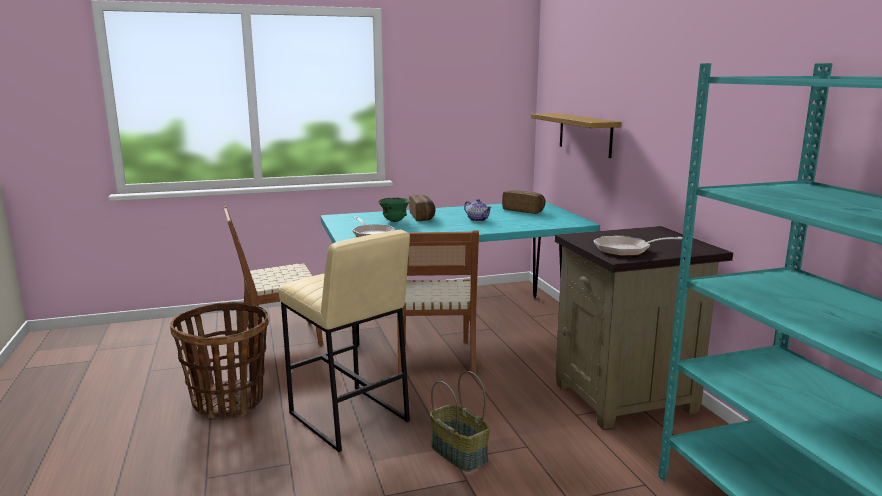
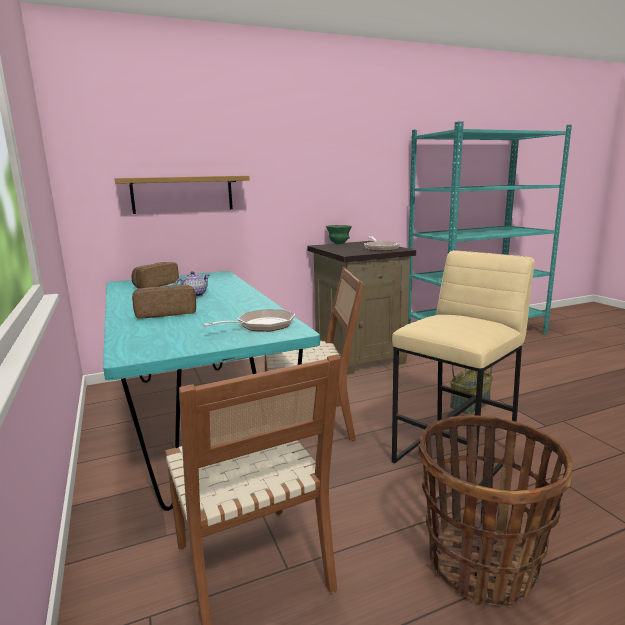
camera: 95 degrees left, 0 degrees up
(394, 221) = (186, 322): green bowl -> green bowl (338, 244)

